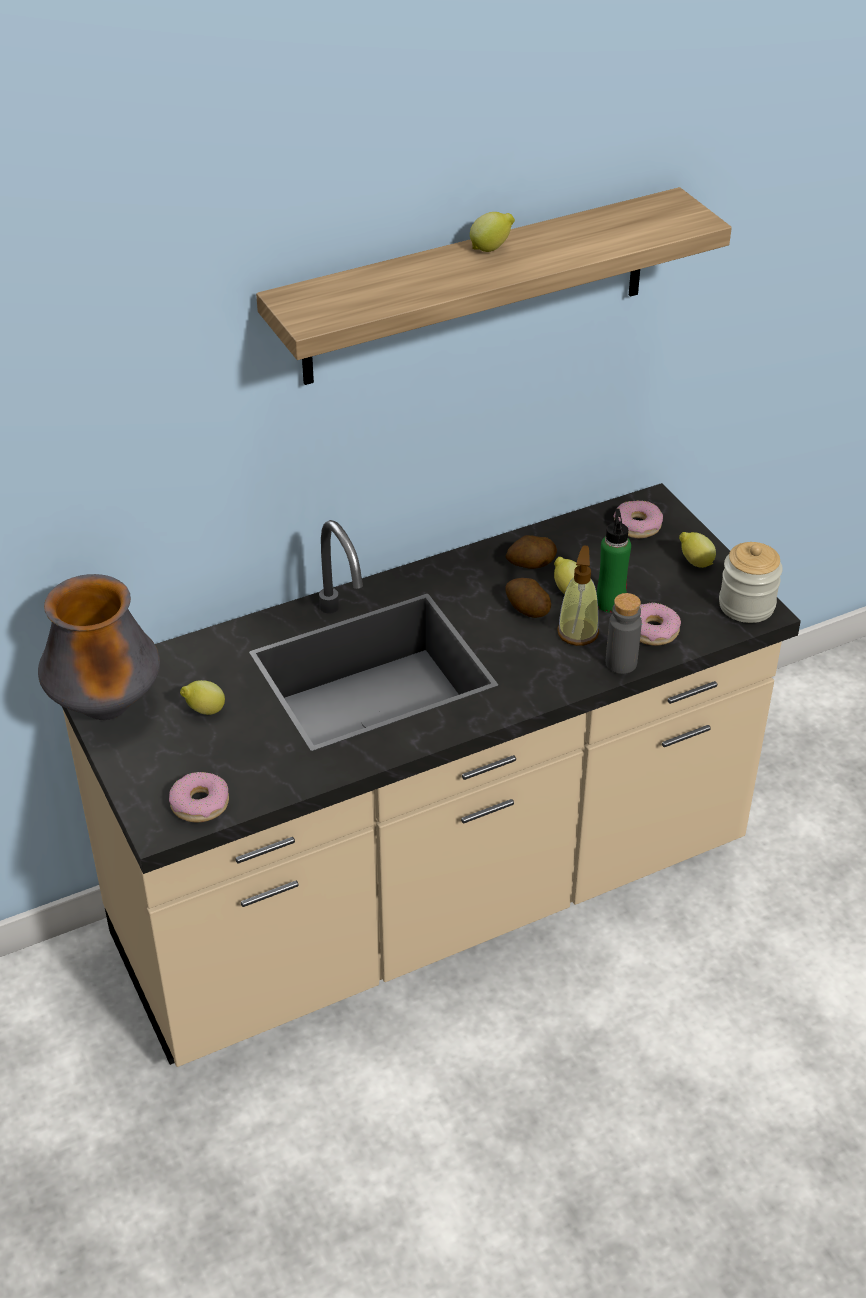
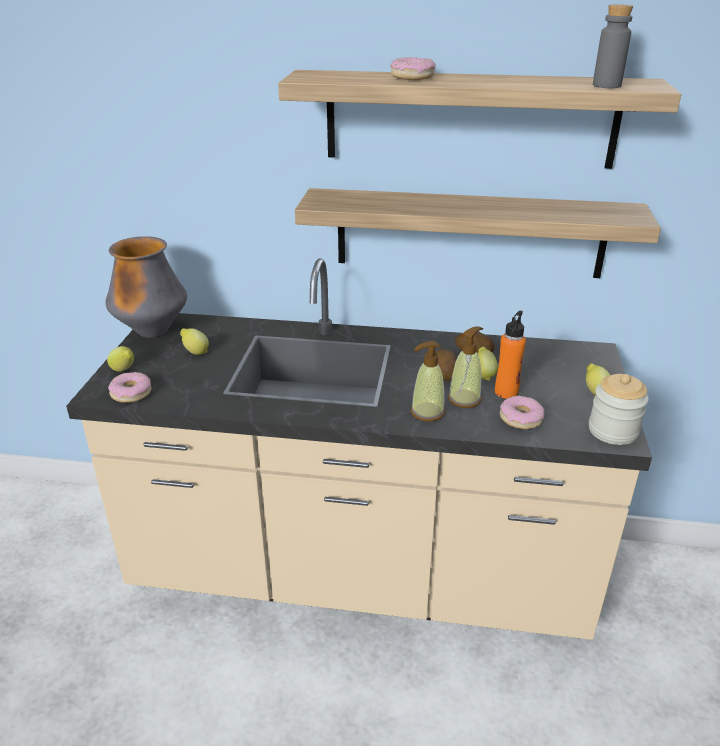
camera: 35 degrees right, 10 degrees down
(484, 416) = (469, 233): none -> shelf
(491, 249) = (473, 77): lemon -> lemon (124, 370)
(556, 667) = (427, 412): none -> soap dispenser
(610, 603) = (506, 392): green bottle -> orange bottle
(621, 663) = (476, 427): grey bottle -> grey bottle (606, 85)
(637, 525) = (572, 358): donut -> donut (412, 77)

